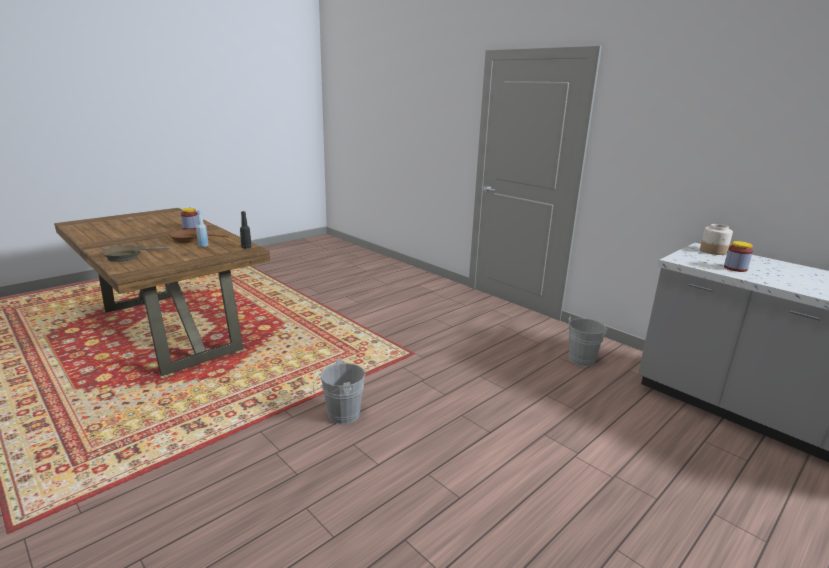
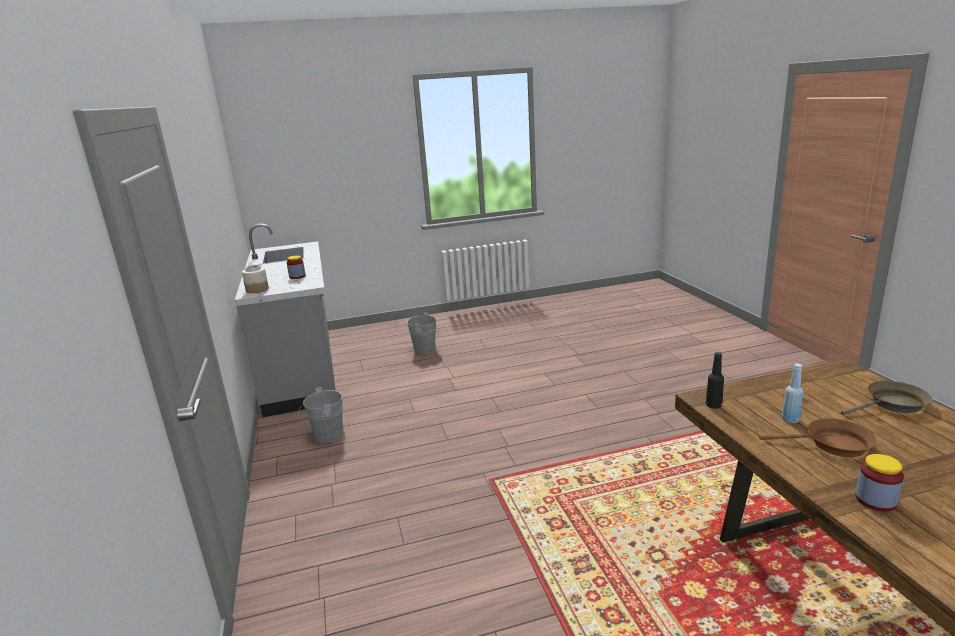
camera: 150 degrees left, 0 degrees up
(340, 415) = (602, 429): grey bucket -> grey bucket (427, 349)

